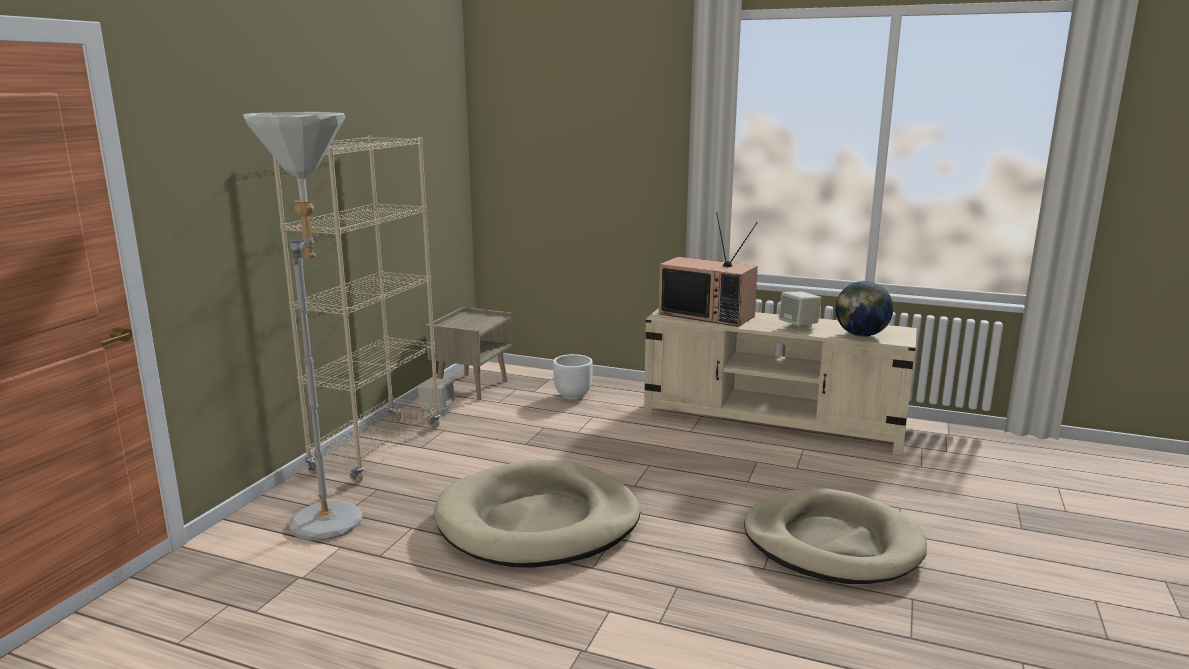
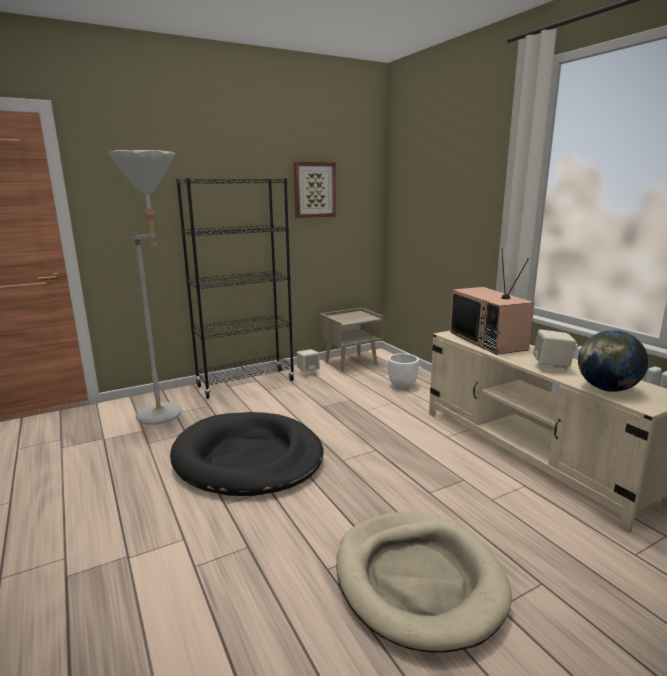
camera: 40 degrees right, 0 degrees up
(378, 449) = (246, 383): beige bookcase -> black bookcase
(407, 146) = (314, 190): none -> picture
(538, 521) = (248, 458): beige dog bed -> black dog bed

